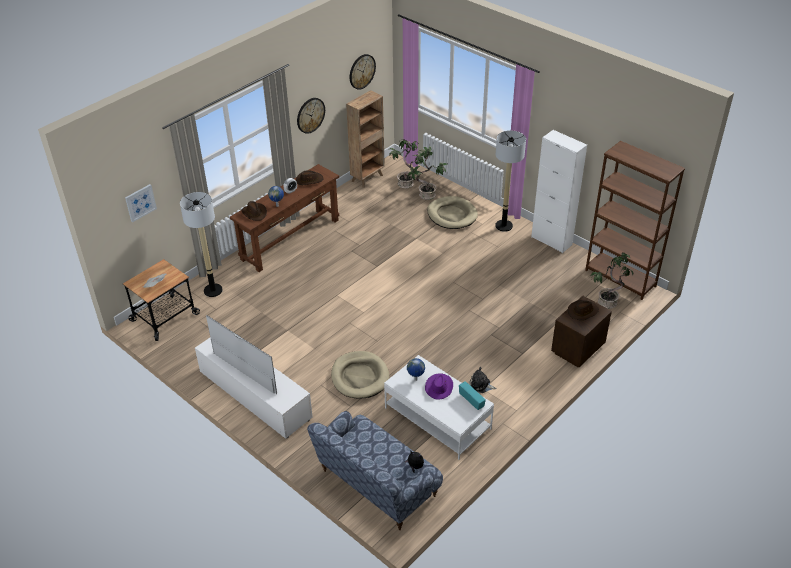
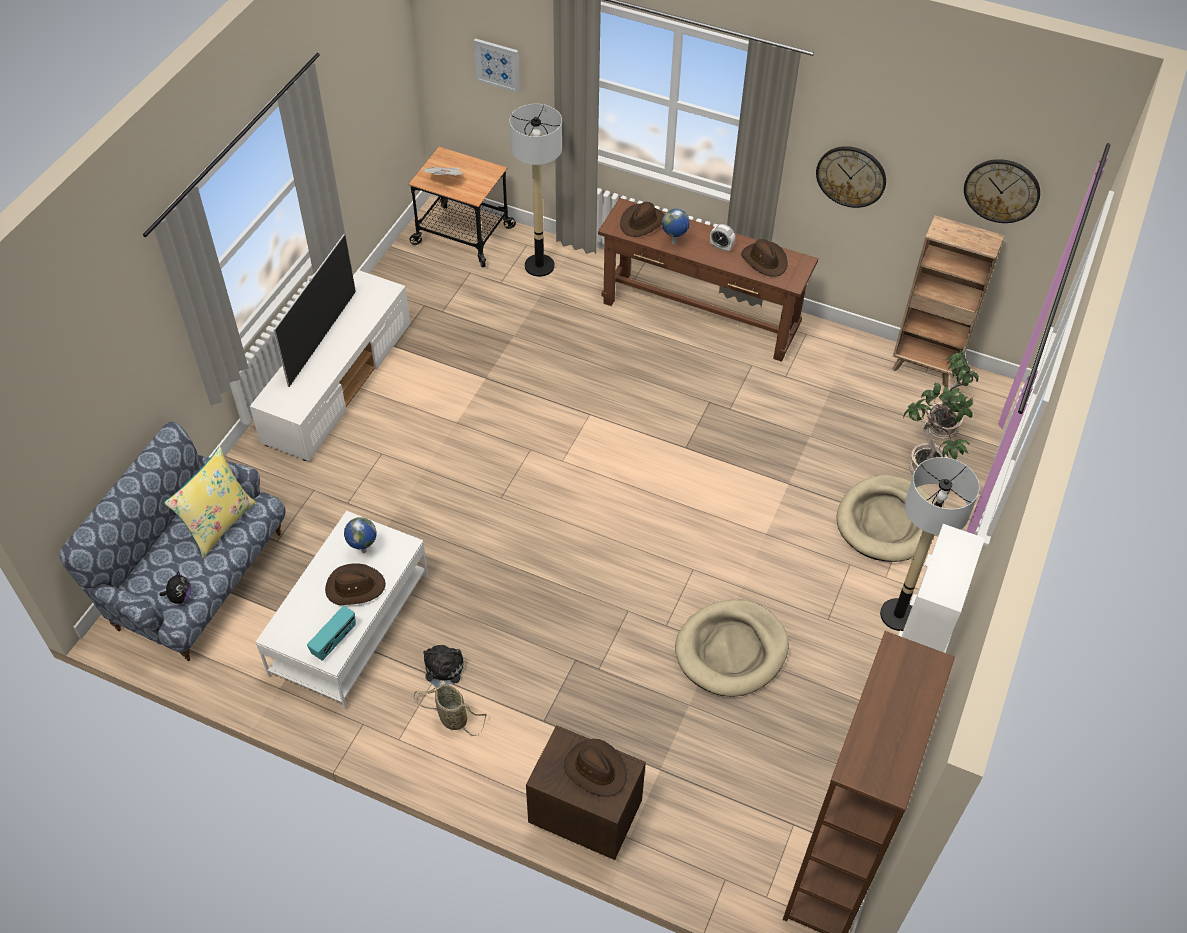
camera: 70 degrees right, 10 degrees up
(360, 377) = (413, 497): beige dog bed -> beige dog bed (731, 650)
(367, 442) = (219, 524): none -> yellow pillow
(439, 387) = (355, 587): purple hat -> brown hat
(510, 387) = (451, 718): none -> basket
(607, 301) = (748, 850): potted plant -> none

